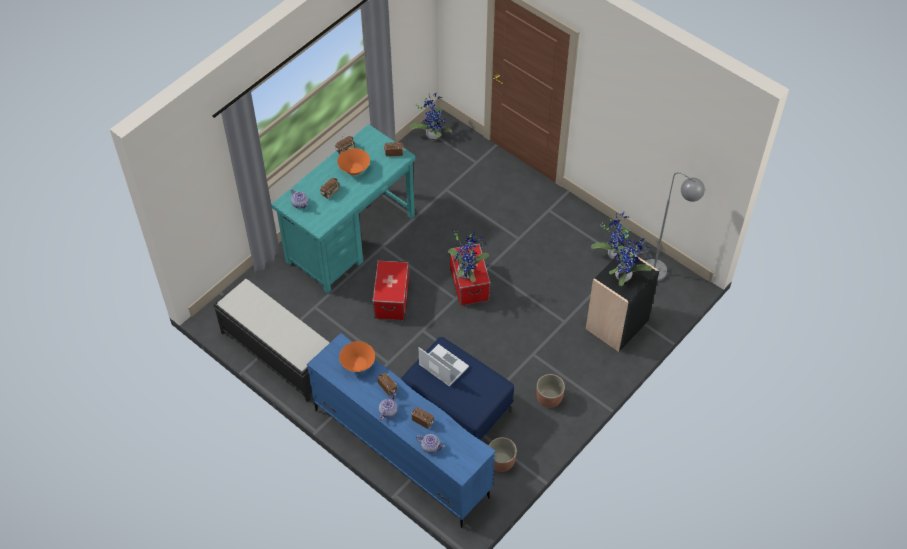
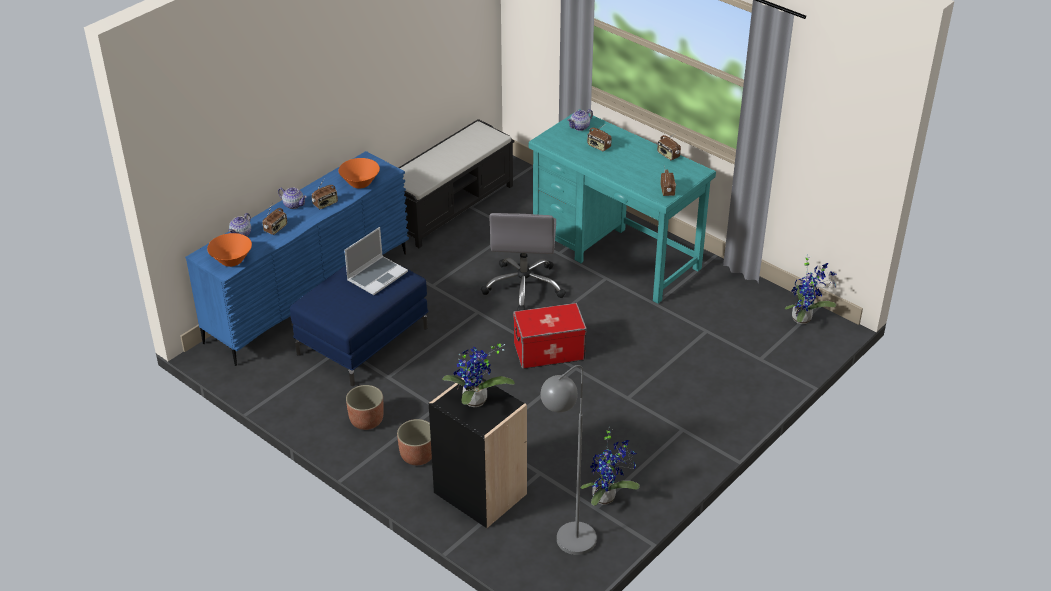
camera: 90 degrees right, 15 degrees down
(354, 169) = (637, 162): orange bowl -> orange bowl (231, 261)
(392, 299) = (524, 287): storage box -> grey office chair
(467, 272) = (538, 317): potted plant -> none
(501, 461) = (282, 376): planter -> planter (418, 455)

